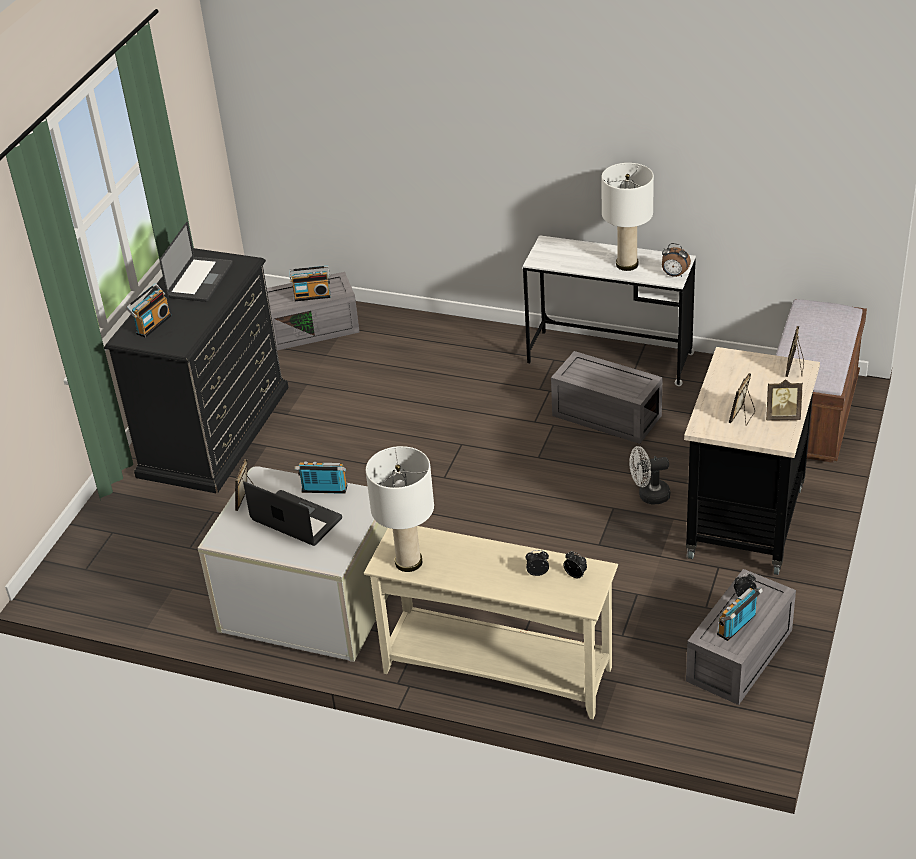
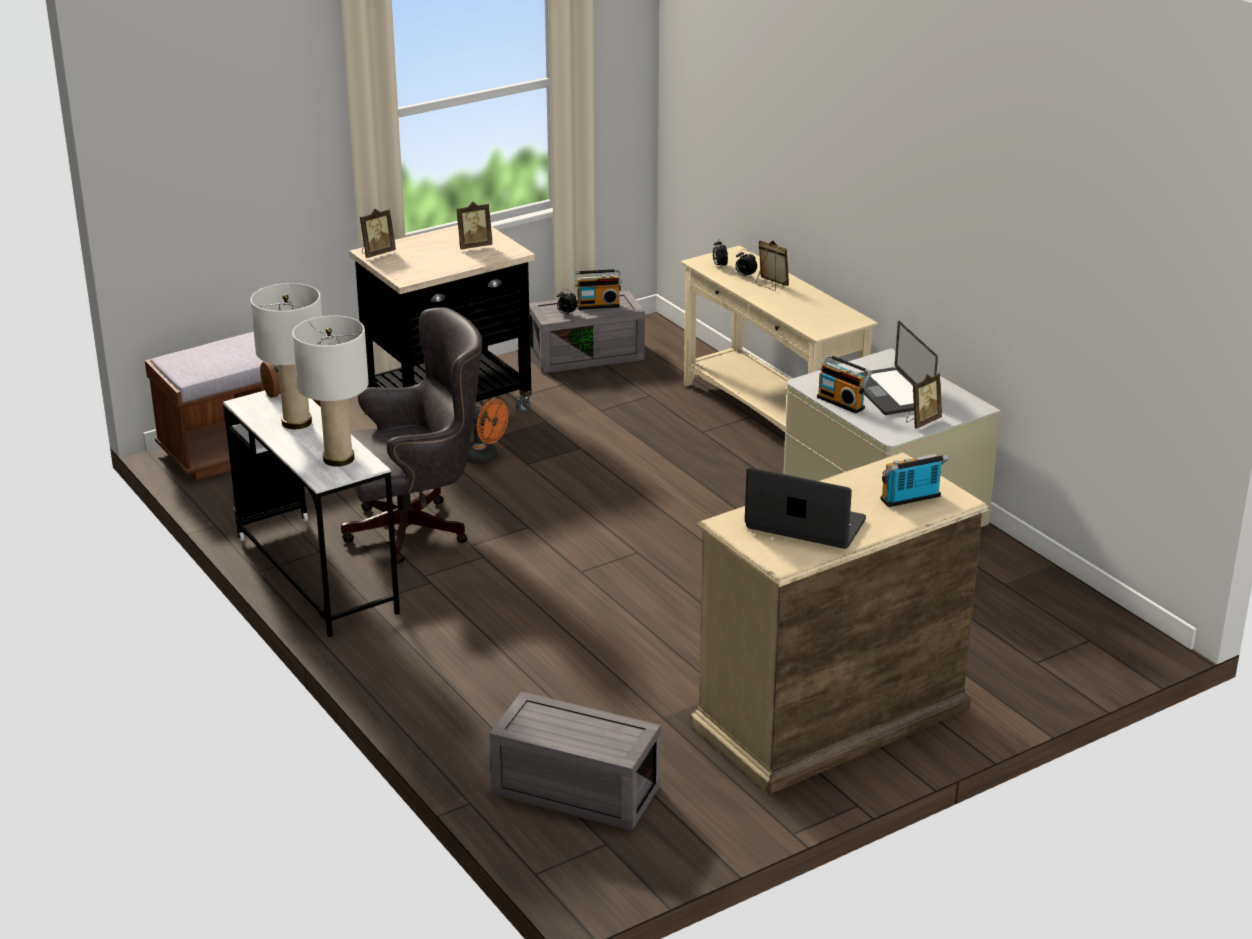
camera: 145 degrees left, 10 degrees down
(200, 280) = (805, 524): laptop -> laptop turned 60 degrees clockwise
(214, 430) = (829, 717): black dresser -> beige dresser
(312, 295) = (572, 719): radio -> none
(408, 562) = (835, 314): white table lamp -> white table lamp (339, 459)
(604, 416) = (414, 529): grey storage box -> grey office chair
(649, 495) = (485, 458): white fan -> orange fan
(782, 416) = (446, 236): picture frame -> picture frame (770, 285)

